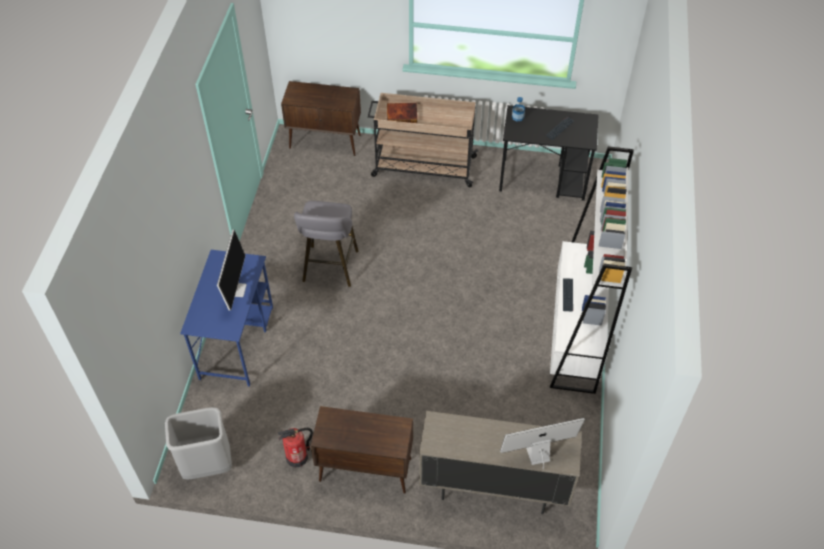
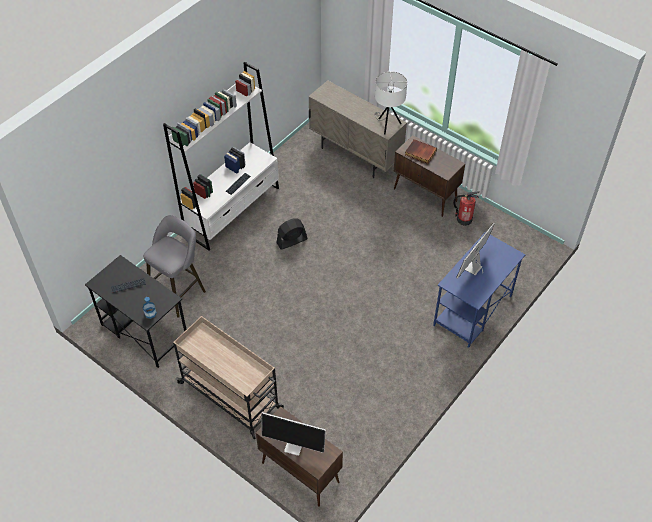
camera: 150 degrees left, 0 degrees up
(207, 466) = (525, 239): grey trash can -> none
(330, 269) = (372, 336): grey stool -> grey stool (179, 291)
(402, 114) = (241, 373): book -> book (420, 153)
(442, 435) = (387, 125): none -> white table lamp
(482, 328) = (291, 241): none -> black fan
(537, 454) = (342, 96): monitor -> monitor (294, 446)

